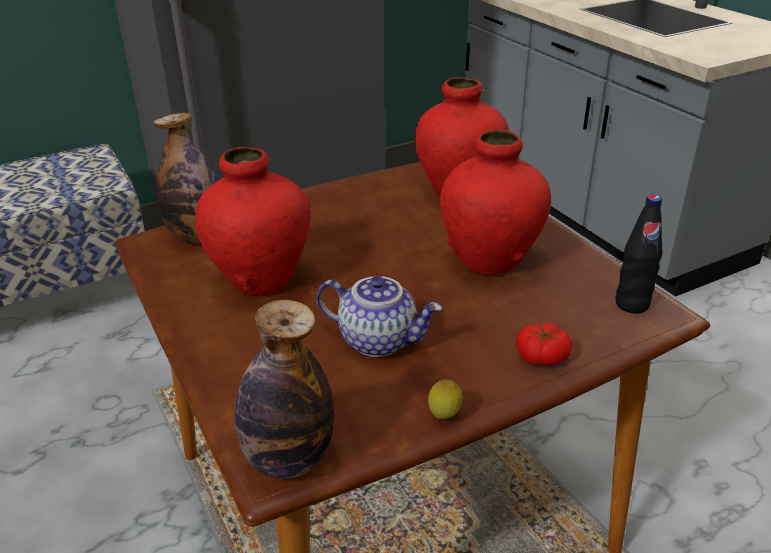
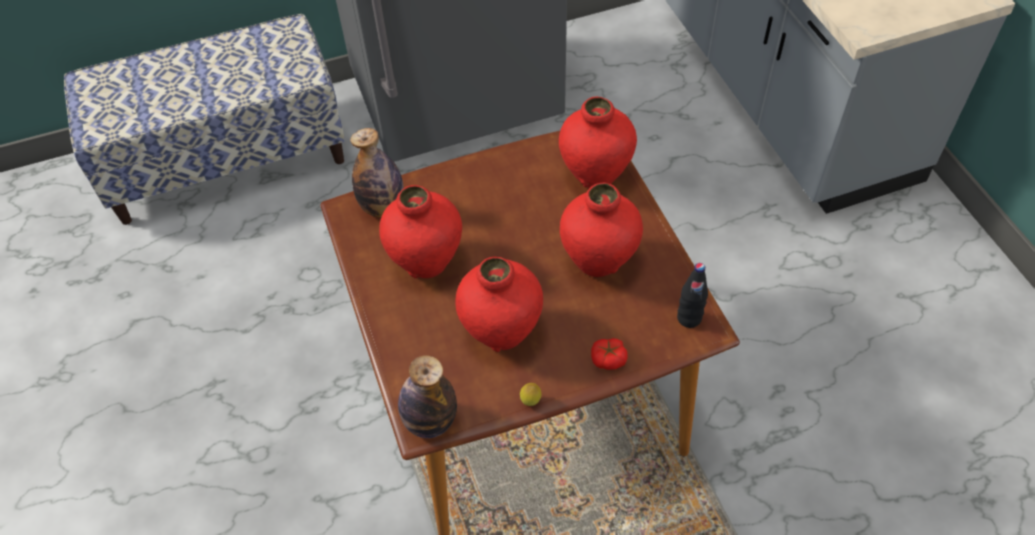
camera: 10 degrees right, 20 degrees up
(379, 340) = (501, 331): teapot -> red vase

